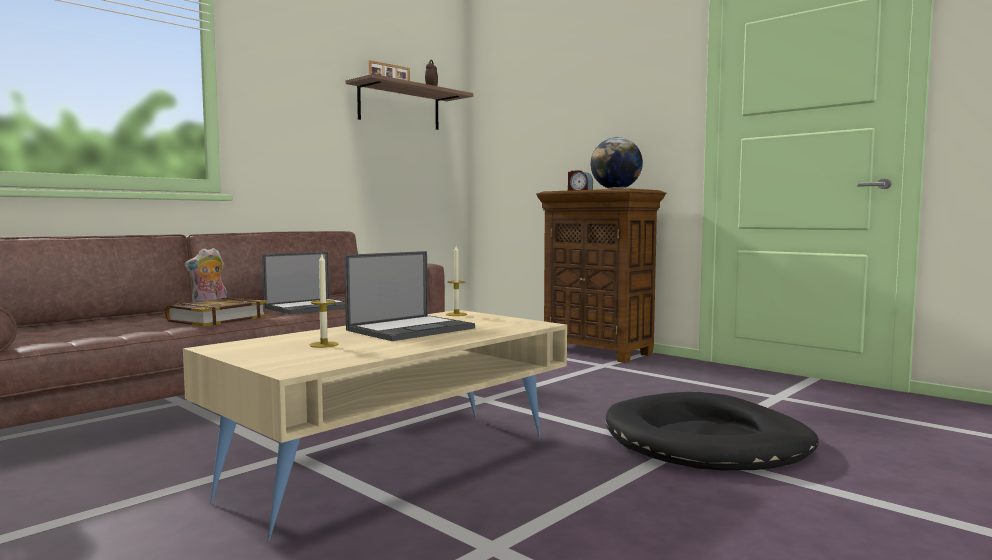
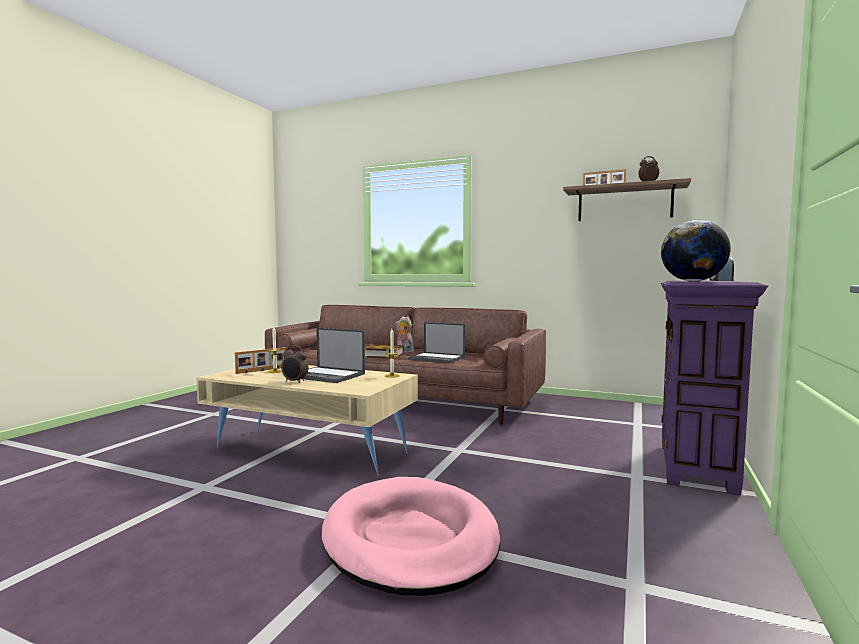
camera: 70 degrees right, 0 degrees up
(296, 349) = (262, 370): none -> picture frame
(436, 339) = (295, 381): none -> alarm clock
(599, 351) = (698, 468): brown cabinet -> purple cabinet
(707, 441) = (410, 539): black dog bed -> pink dog bed

